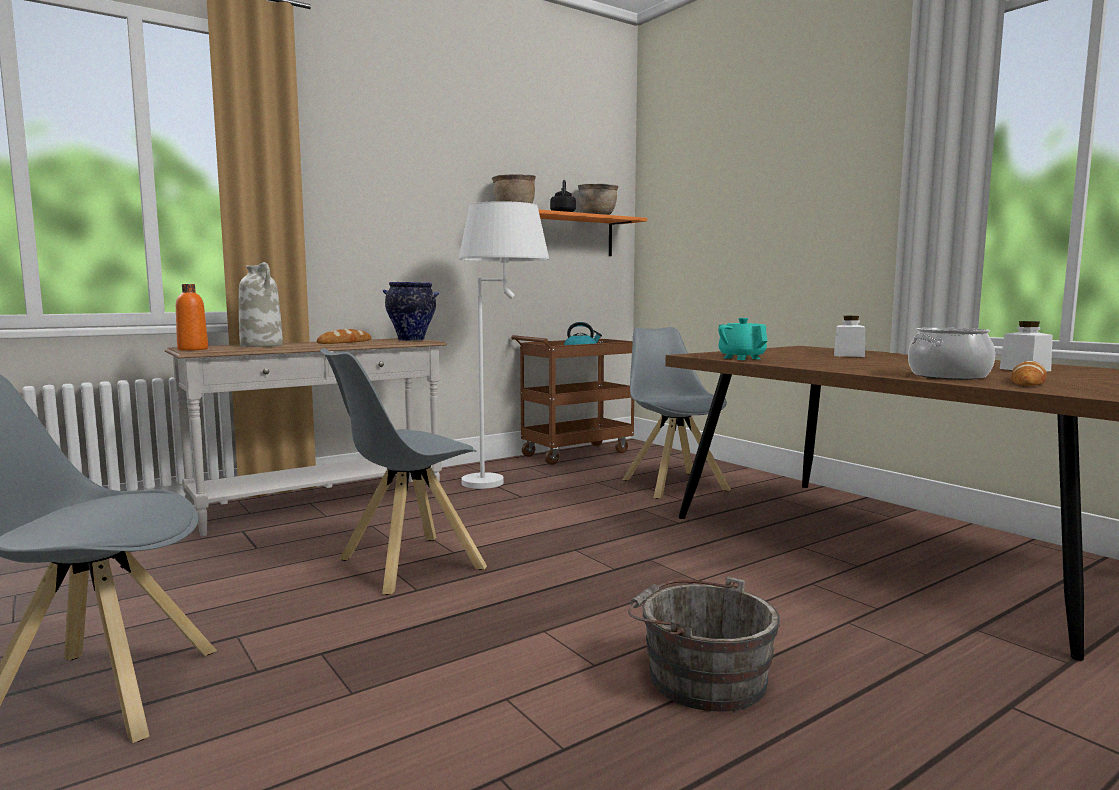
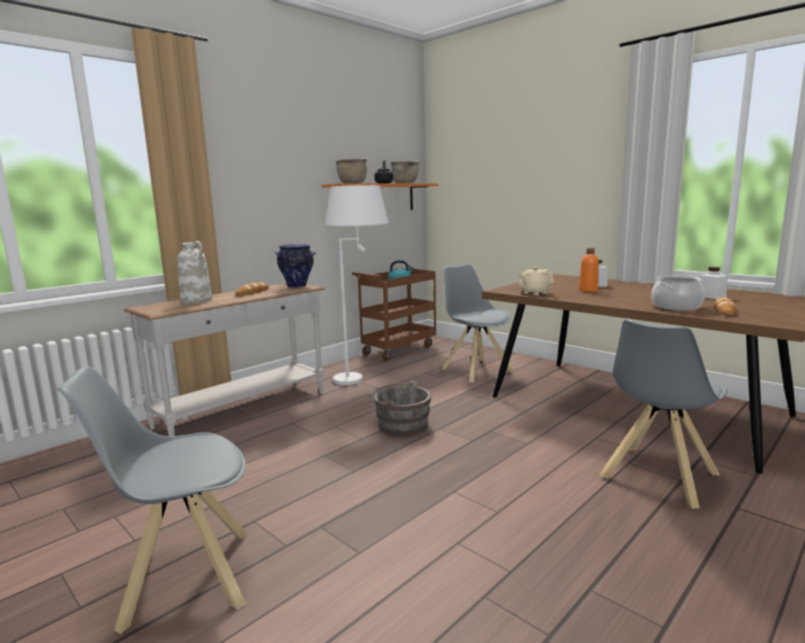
camera: 10 degrees left, 5 degrees up
(193, 349) = (152, 310): orange bottle -> orange bottle (588, 290)
(407, 564) = (335, 452): grey chair -> grey chair (657, 477)
(700, 677) = (564, 511): grey bucket -> grey bucket (400, 424)
(741, 358) = (534, 293): turquoise teapot -> beige teapot

